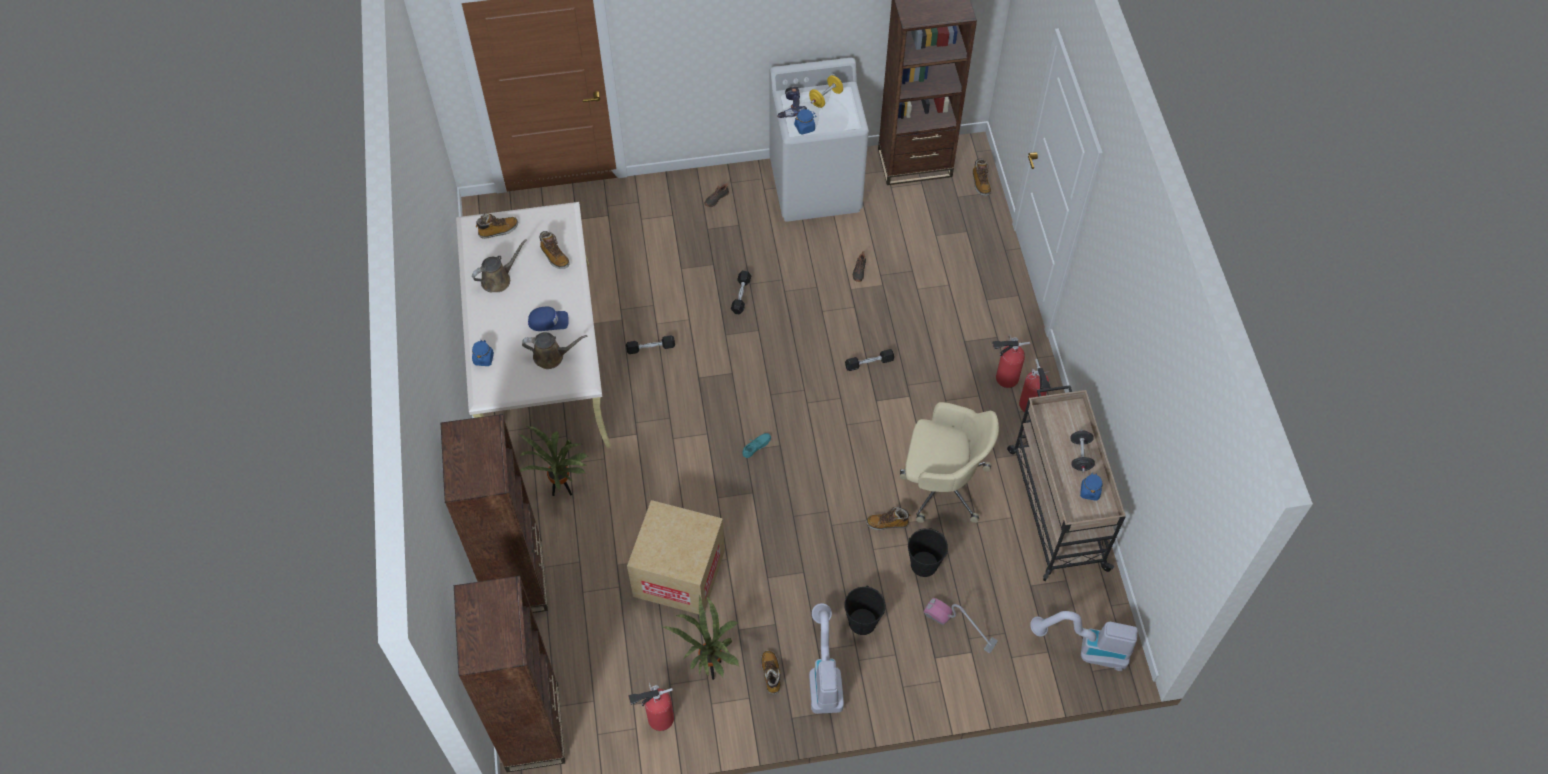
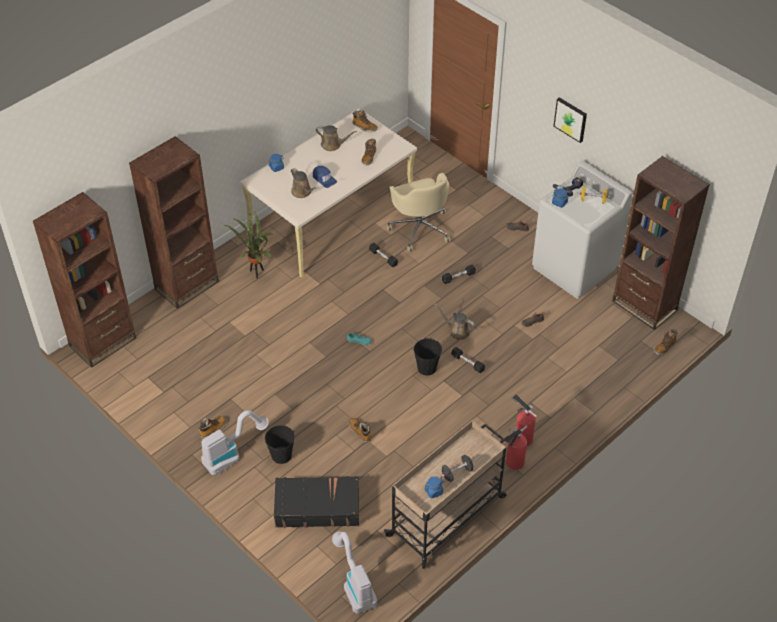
camera: 55 degrees right, 10 degrees down
(657, 719) = (146, 393): fire extinguisher -> none
(679, 573) = (245, 352): cardboard box -> none
(710, 669) = (195, 400): potted plant -> none
(738, 31) = (571, 119): none -> picture
(817, 345) = (457, 331): none -> brown watering can
(924, 564) = (346, 466): black bucket -> black bucket (426, 368)
(942, 483) = (412, 445): beige office chair -> beige office chair (420, 228)
(960, 627) = (317, 507): vacuum cleaner -> black suitcase

